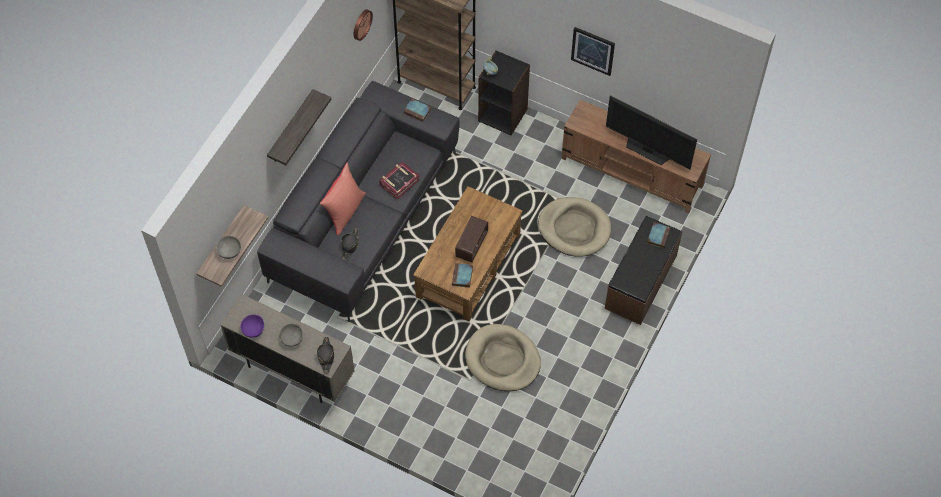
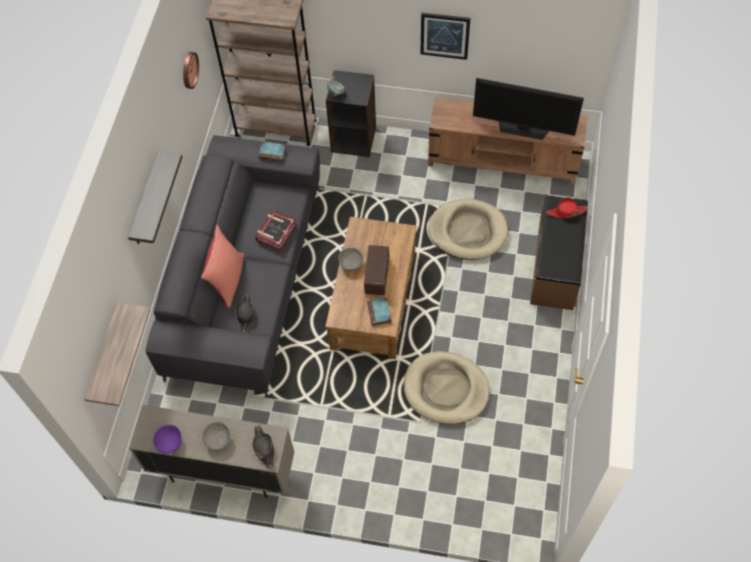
camera: 15 degrees left, 0 degrees up
(229, 252) = (117, 362): grey bowl -> grey bowl (351, 264)
(658, 236) = (566, 212): book -> red hat

